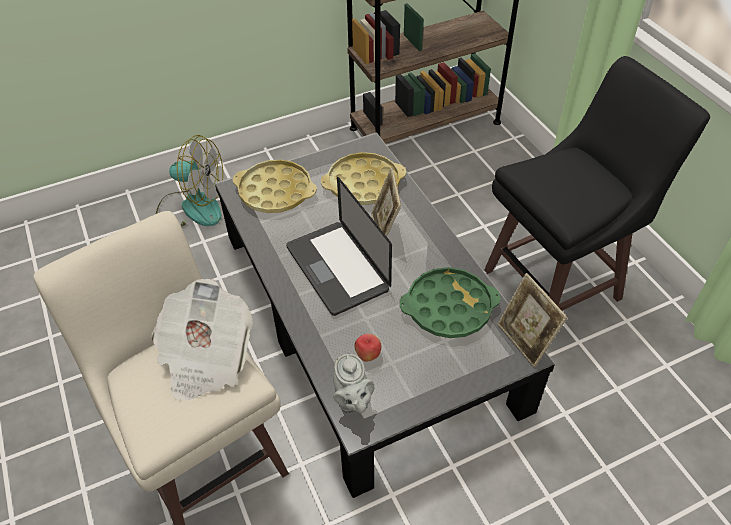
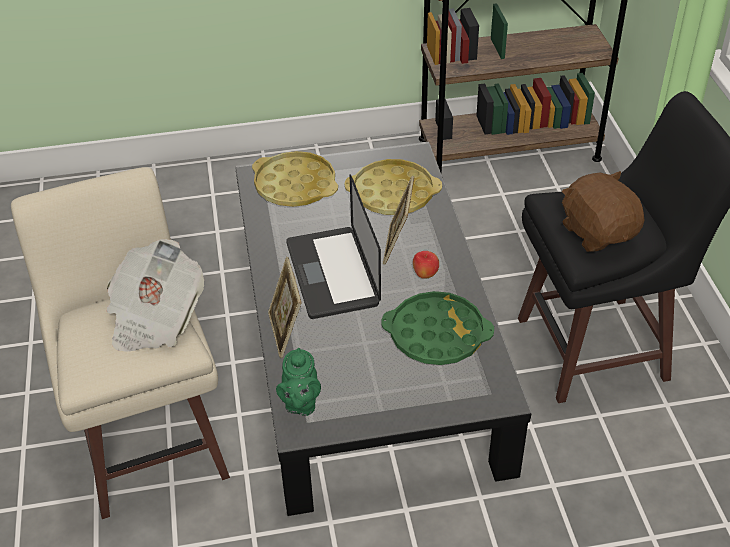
camera: 15 degrees right, 5 degrees down
(191, 208) = (215, 195): fan -> none
(352, 401) = (300, 403): grey teapot -> green teapot
(368, 355) = (332, 364): apple -> apple (425, 275)
(524, 341) = (506, 383): picture frame -> picture frame (286, 333)
(573, 192) = (598, 232): none -> brown plush toy

